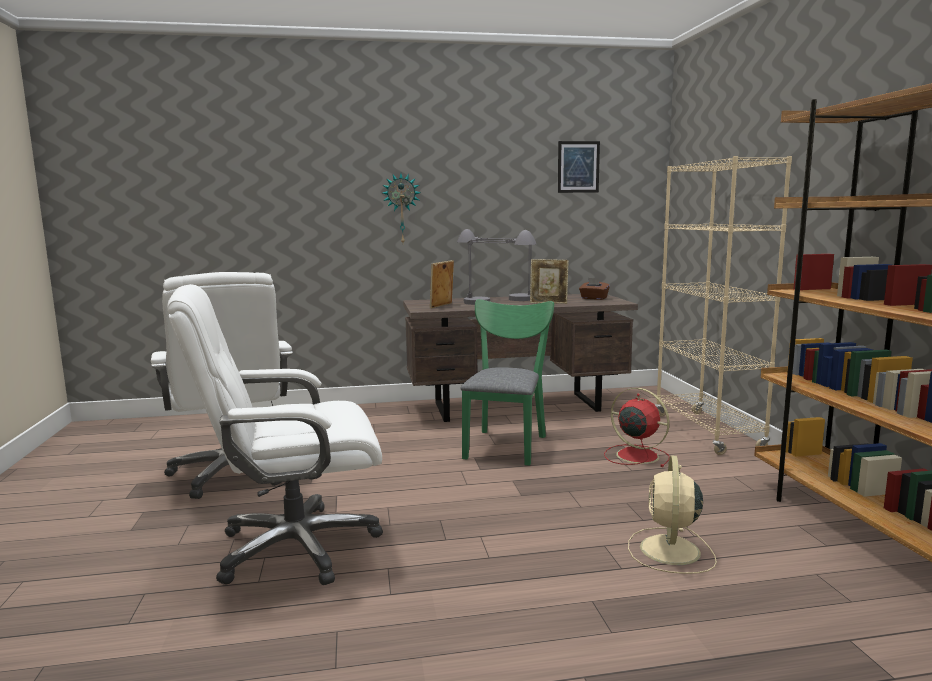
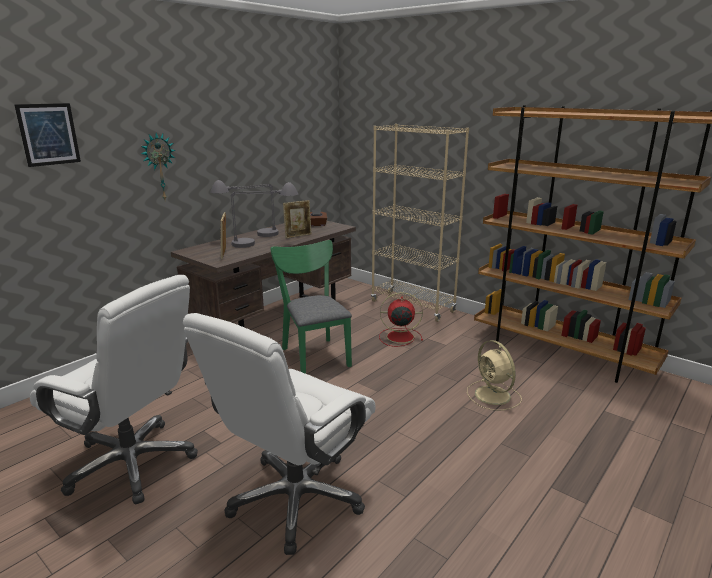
camera: 40 degrees left, 10 degrees up
(578, 167) = (287, 118): picture -> picture (49, 134)

